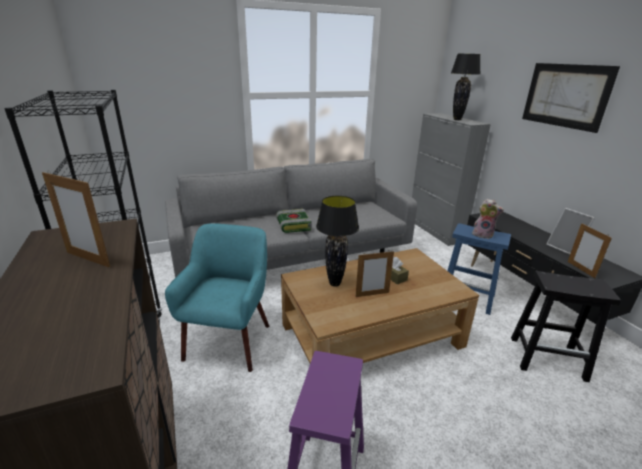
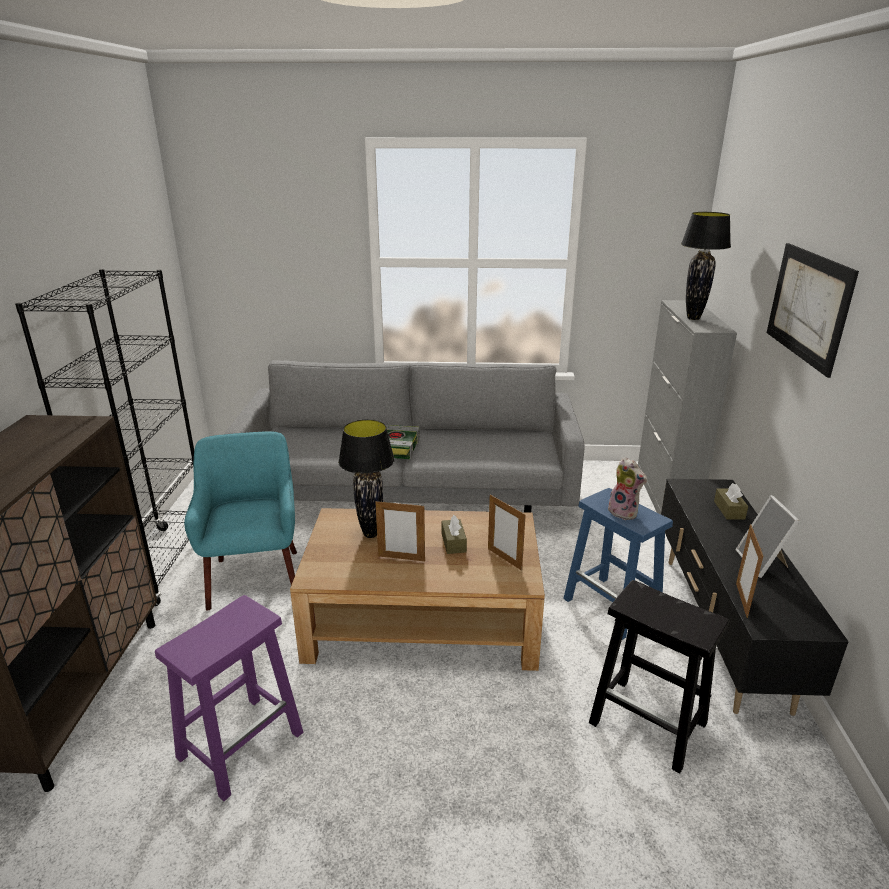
camera: 25 degrees right, 0 degrees up
(88, 259) = (34, 450): picture frame -> picture frame (504, 559)
(229, 341) = (256, 578): turquoise armchair -> turquoise armchair turned 45 degrees counterclockwise
(517, 225) = (729, 510): none -> brown tissue box

